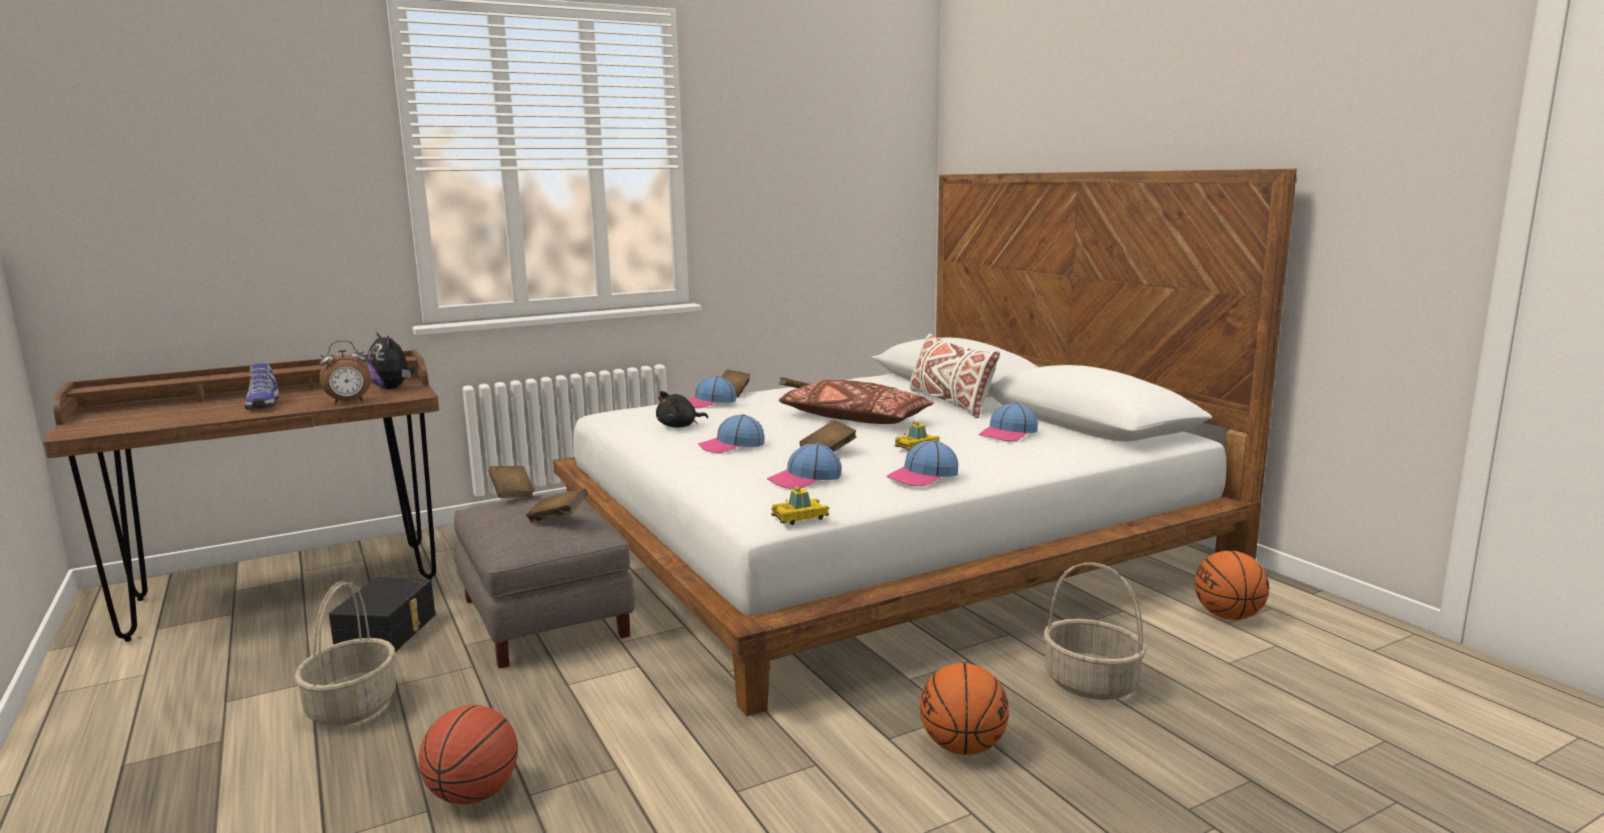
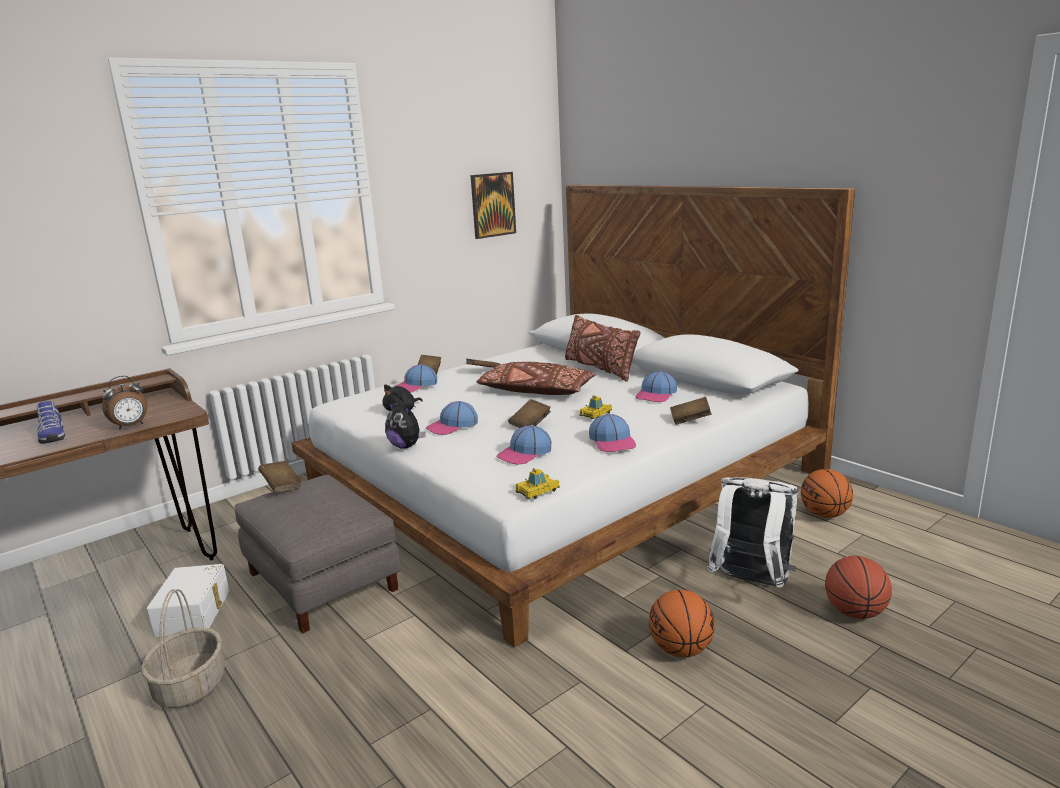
camera: 10 degrees left, 5 degrees up
(389, 632) = (195, 612): black storage box -> white storage box
(393, 388) = (162, 407): plush toy -> plush toy (406, 446)
(473, 794) = (324, 751): basketball -> basketball (854, 612)
(558, 519) = (331, 506): brown book -> brown book (690, 420)
(841, 193) = (492, 205): none -> picture
(923, 476) = (612, 442): cap -> cap turned 60 degrees counterclockwise
(950, 402) = (600, 368): white pillow -> brown pillow
(1089, 683) = (750, 583): basket -> white backpack

